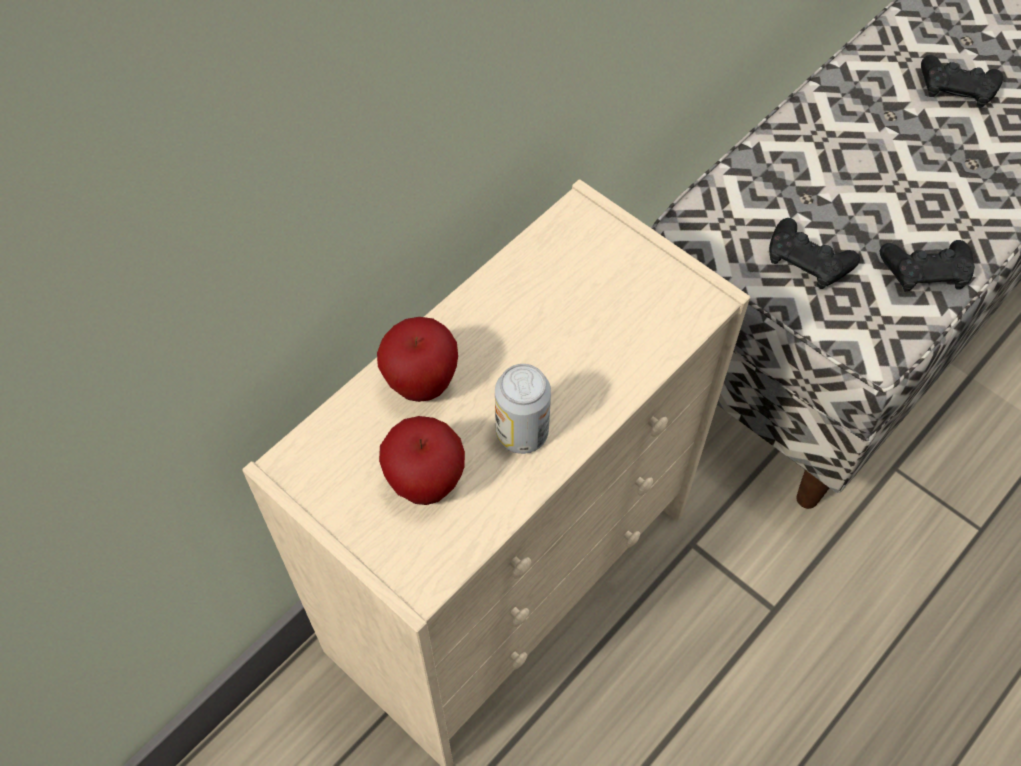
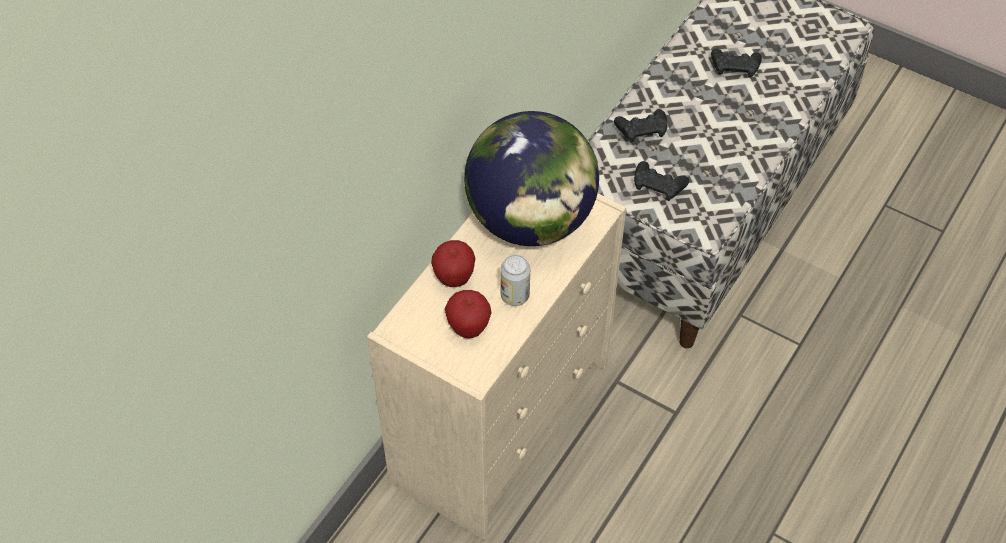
camera: 10 degrees left, 5 degrees down
(577, 298) = (531, 221): none -> globe
(925, 271) = (729, 181): black game controller -> black game controller (642, 129)

